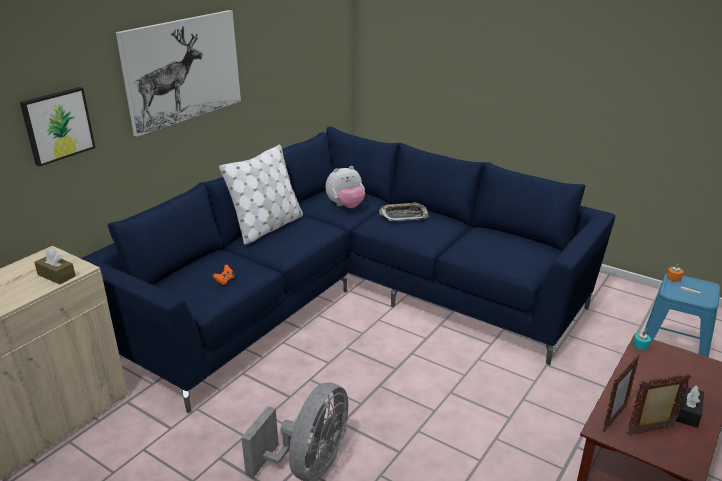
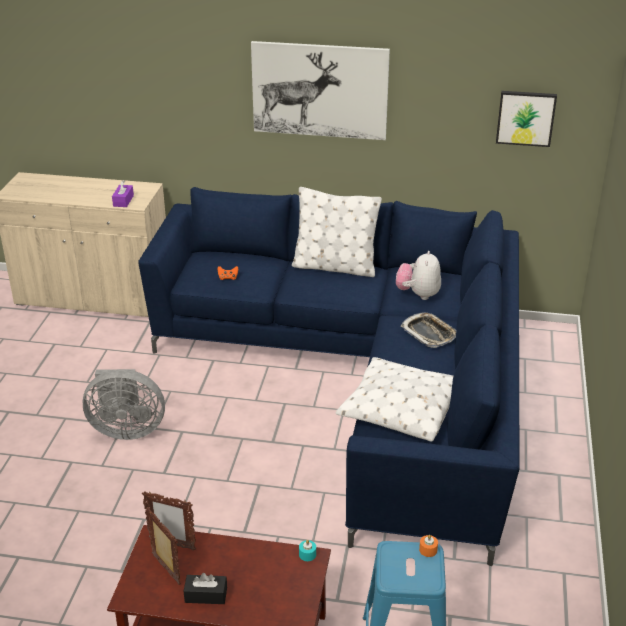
camera: 65 degrees right, 5 degrees up
(56, 275) = (123, 201): brown tissue box -> purple tissue box
(57, 125) = (186, 98): picture -> picture (525, 118)
(346, 206) = (418, 294): plush toy -> plush toy turned 60 degrees clockwise
(496, 251) = (399, 410): none -> white pillow

